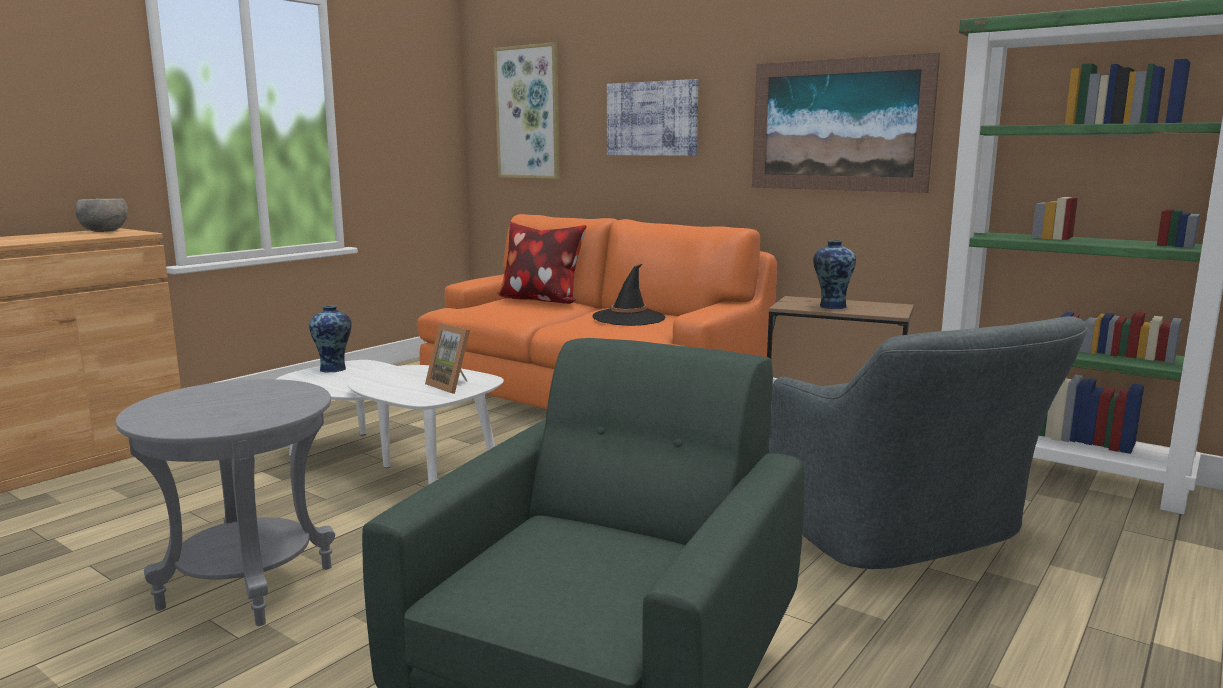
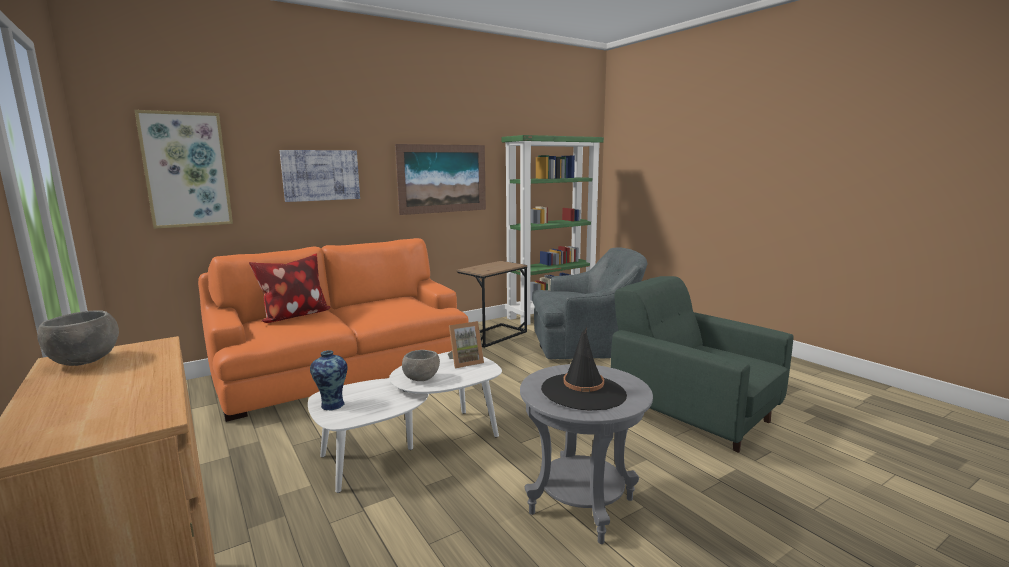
camera: 70 degrees left, 0 degrees up
(386, 377) = (420, 379): none -> grey bowl
(628, 318) = (390, 305): black hat -> black hat (583, 392)
(831, 306) = (492, 268): vase -> none

